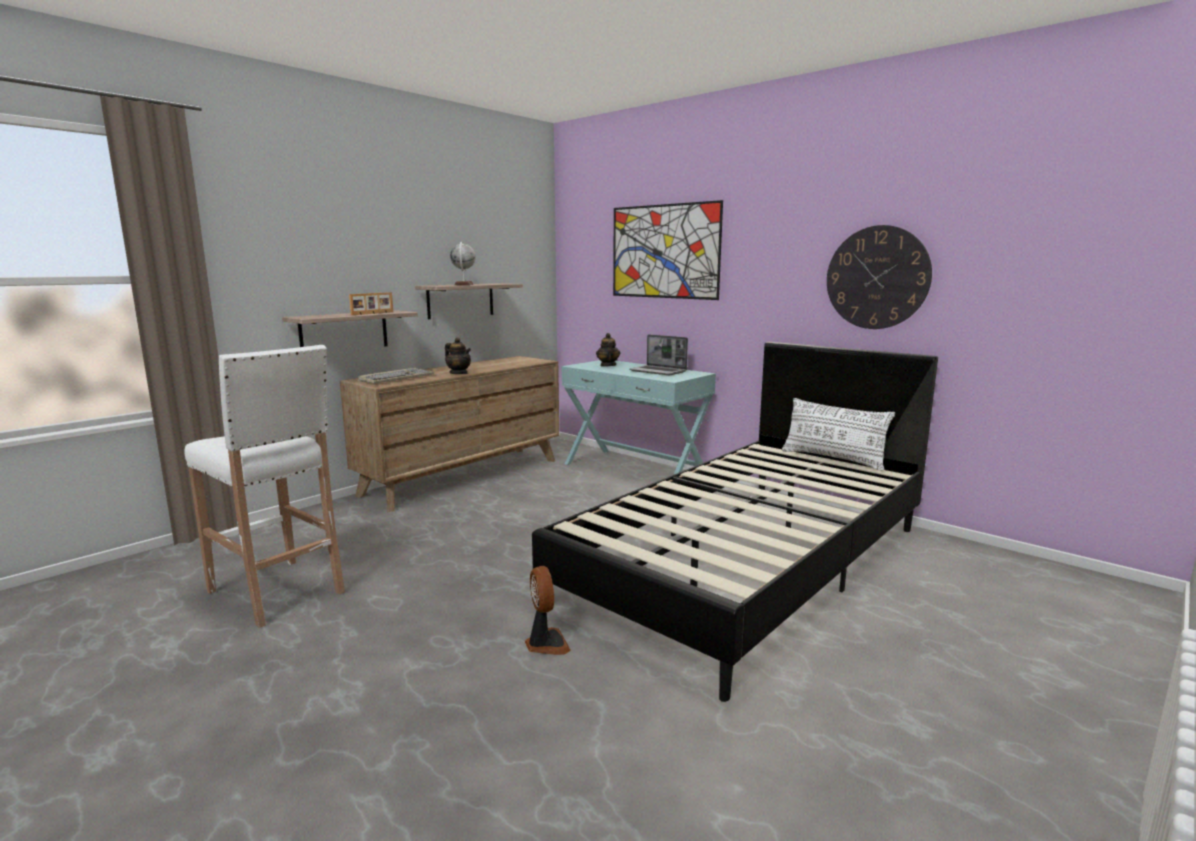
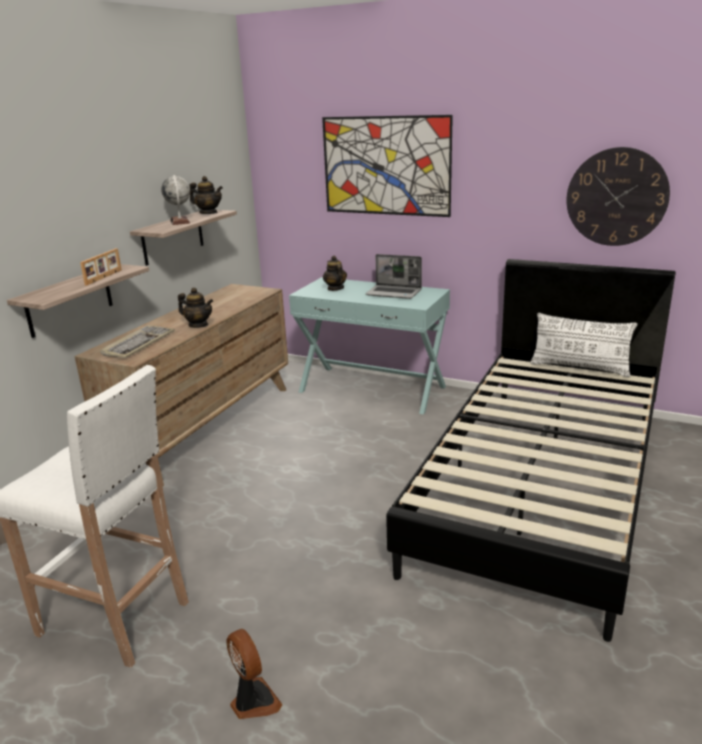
camera: 15 degrees left, 10 degrees up
(496, 283) = (208, 213): none -> teapot
(545, 644) = (425, 617): fan -> fan (253, 702)

